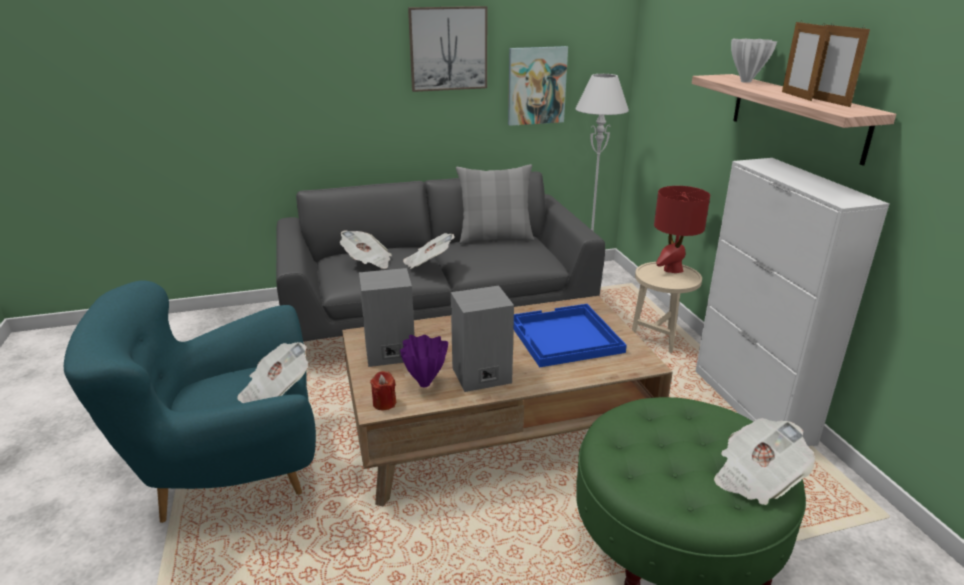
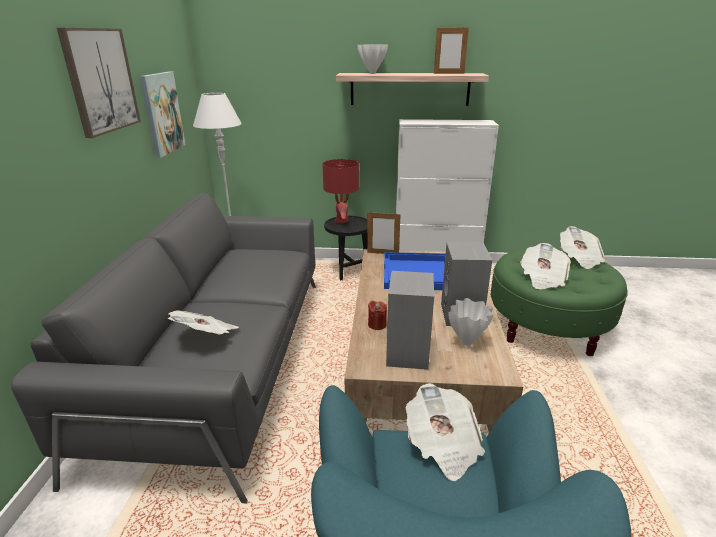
camera: 70 degrees left, 0 degrees up
(384, 403) = (492, 368): red candle -> red candle (377, 324)
(425, 384) = (467, 342): purple vase -> white vase
(428, 263) = (248, 302): newspaper -> newspaper (542, 278)
(495, 238) = (225, 262): grey pillow -> none
(659, 338) = (348, 271): beige side table -> black side table
(796, 96) = (428, 74): picture frame -> picture frame (382, 253)

